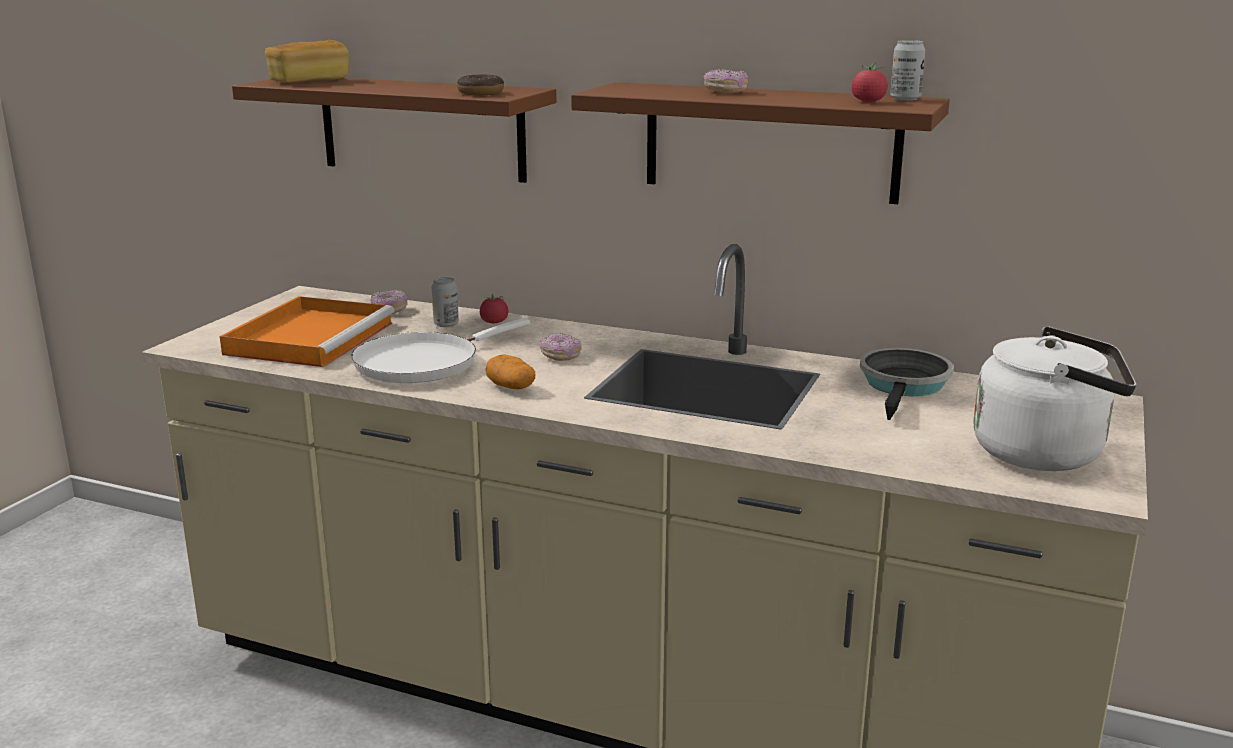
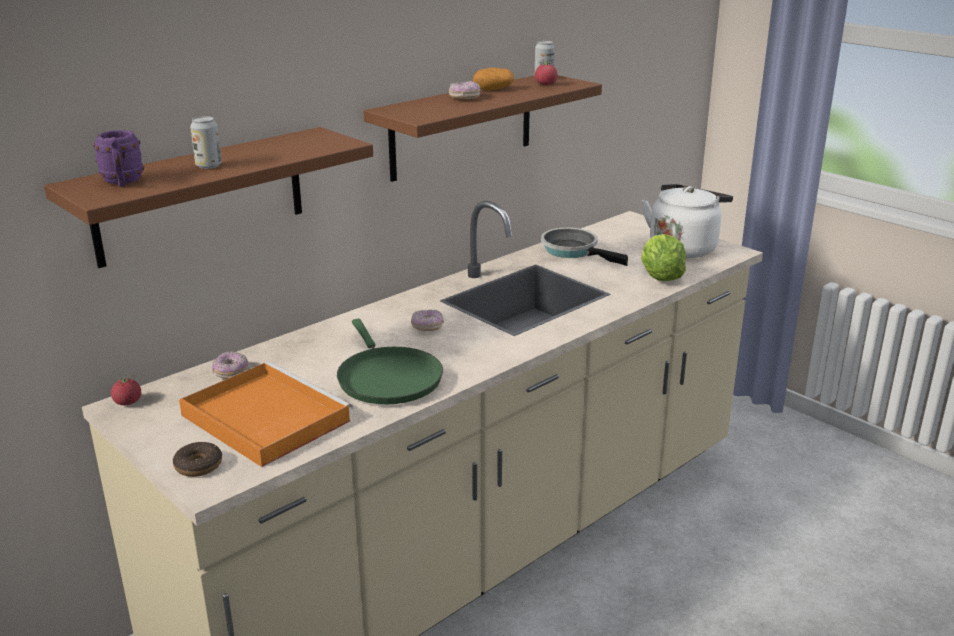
camera: 65 degrees left, 5 degrees up
(309, 81) = (123, 182): bread -> purple mug
(422, 363) = (387, 378): white frying pan -> green frying pan
(446, 324) = (301, 355): can -> can (208, 166)
(480, 93) = (316, 145): donut -> donut (198, 466)
(494, 322) = (320, 336): tomato -> tomato (128, 402)
(510, 387) = (472, 355): potato -> potato (493, 89)
(892, 451) = (660, 277): none -> lettuce

